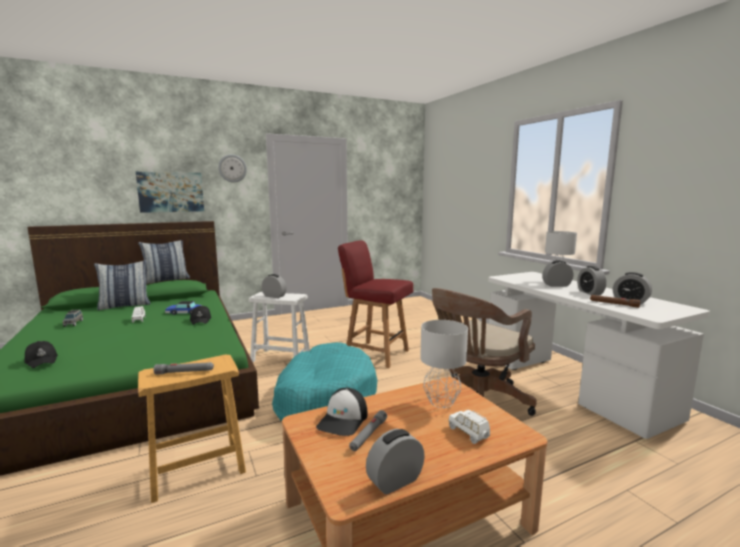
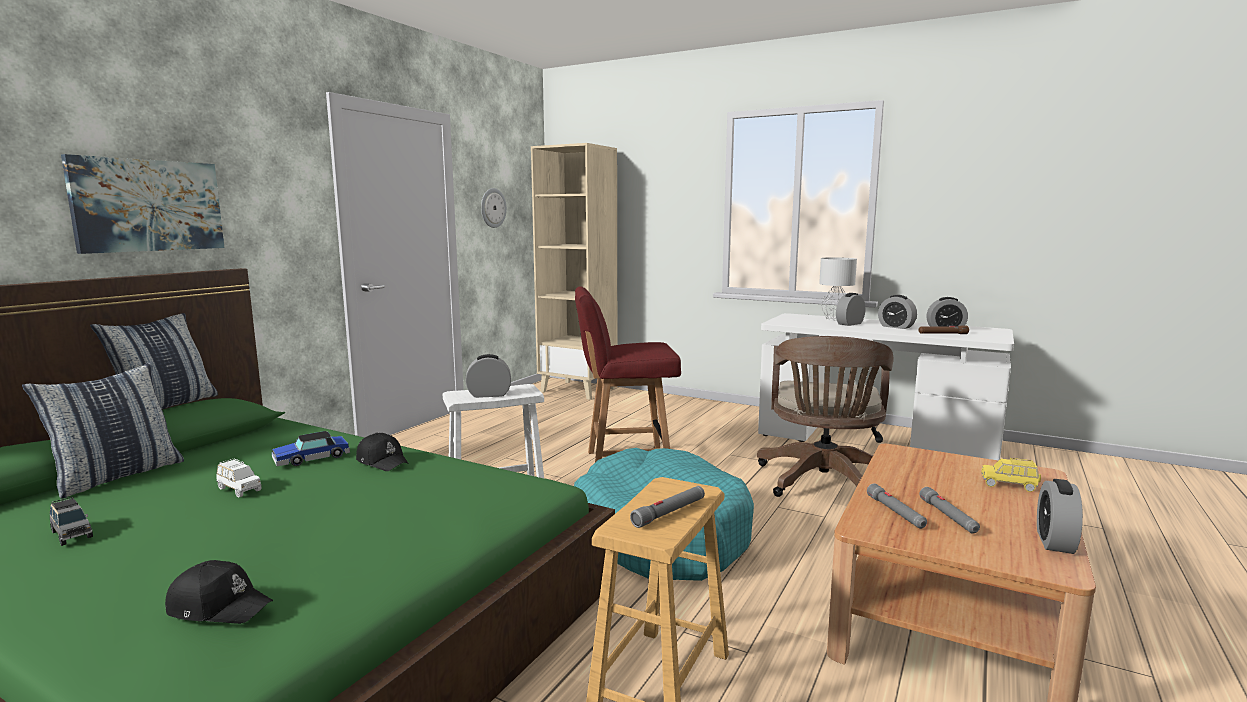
camera: 35 degrees left, 0 degrees up
(232, 168) = (271, 158): wall clock -> wall clock (492, 208)
(343, 420) = (895, 512): cap -> grey flashlight
(423, 306) = (578, 390): none -> beige bookcase
(440, 402) = (929, 467): grey table lamp -> none
(468, 433) = (1009, 485): white toy car -> yellow toy car

